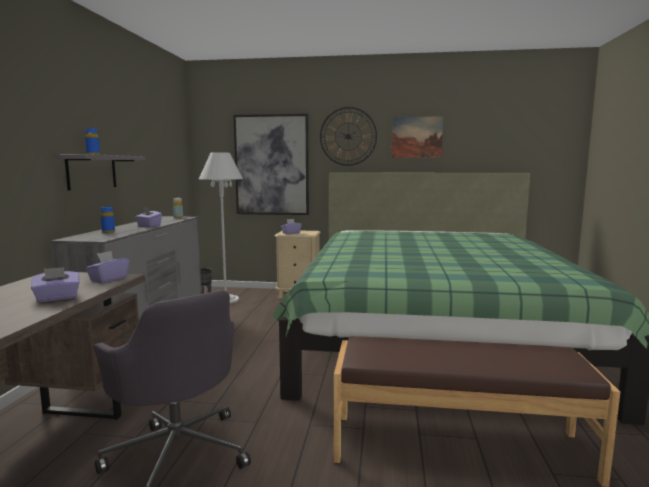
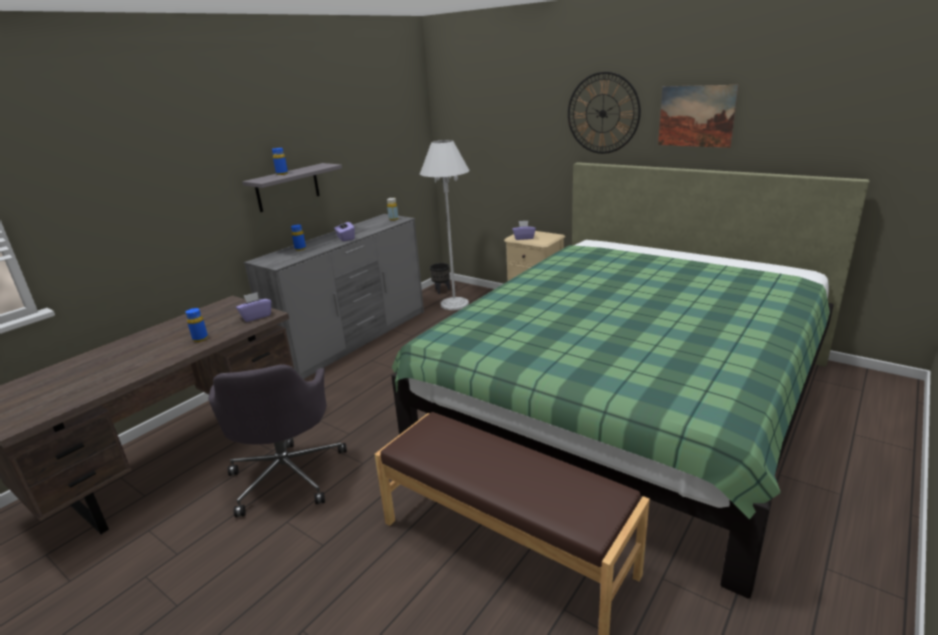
camera: 30 degrees right, 15 degrees up
(57, 298) = (200, 339): purple tissue box -> blue bottle
(272, 165) = (513, 148): picture -> none

